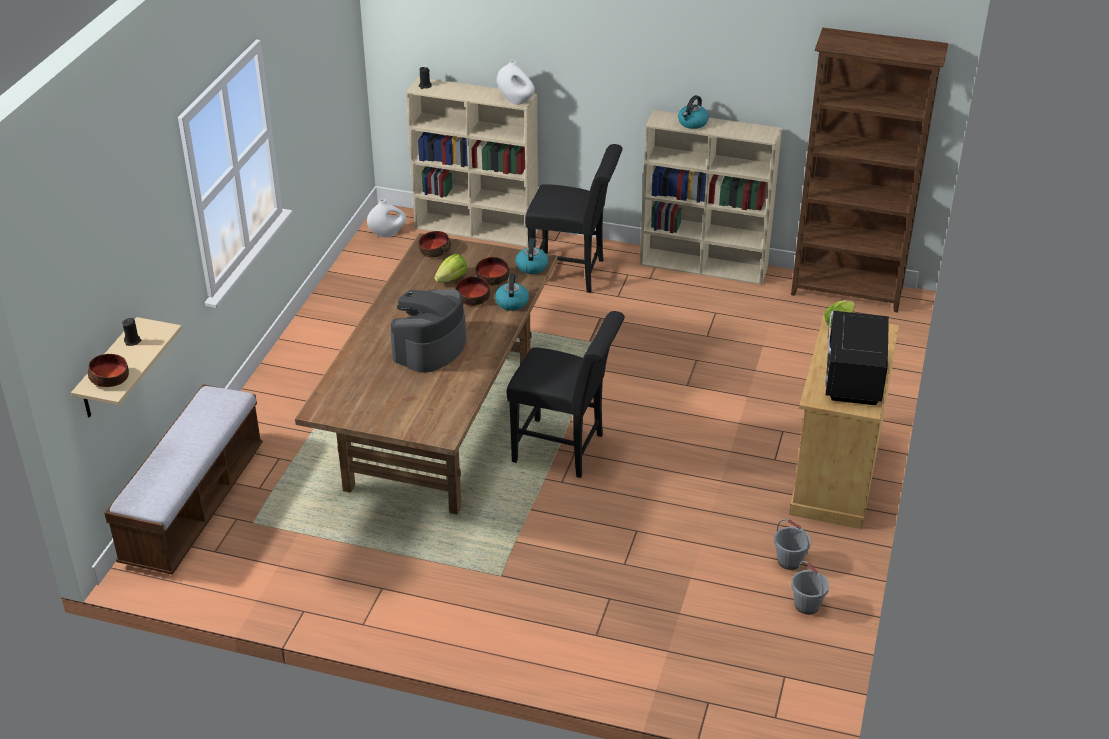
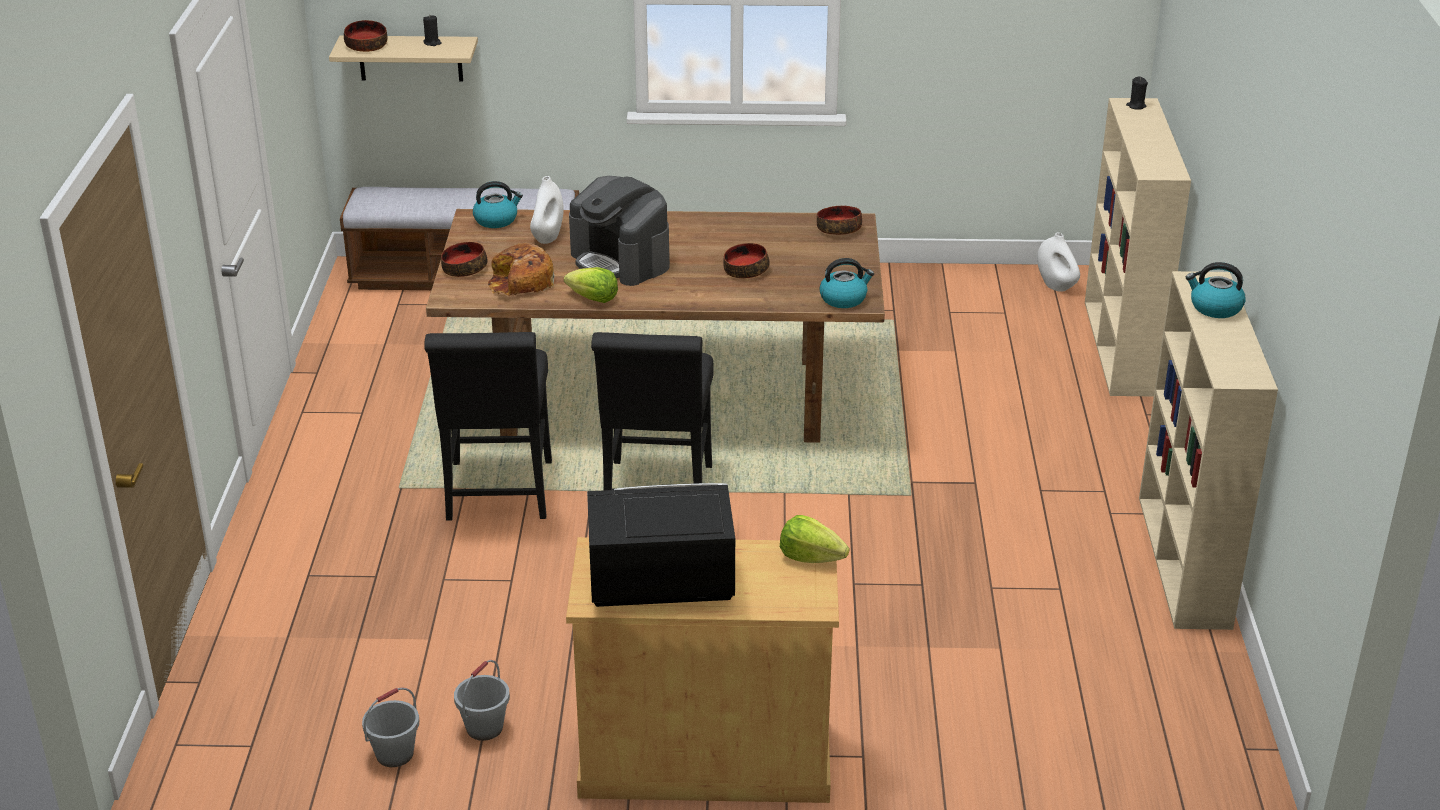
camera: 75 degrees right, 5 degrees down
(429, 348) = (621, 260): coffee machine -> coffee machine turned 150 degrees counterclockwise
(439, 399) = (520, 283): none -> bread
(451, 279) = (780, 250): lettuce -> lettuce (593, 299)
(492, 278) = (799, 276): bowl -> bowl (464, 269)
(512, 302) = (749, 297): kettle -> kettle (496, 220)
(516, 101) = (1154, 169): white vase -> white vase (548, 237)
(573, 273) = (1072, 442): black chair -> black chair (498, 496)
(847, 292) = (1223, 731): brown bookcase -> none

